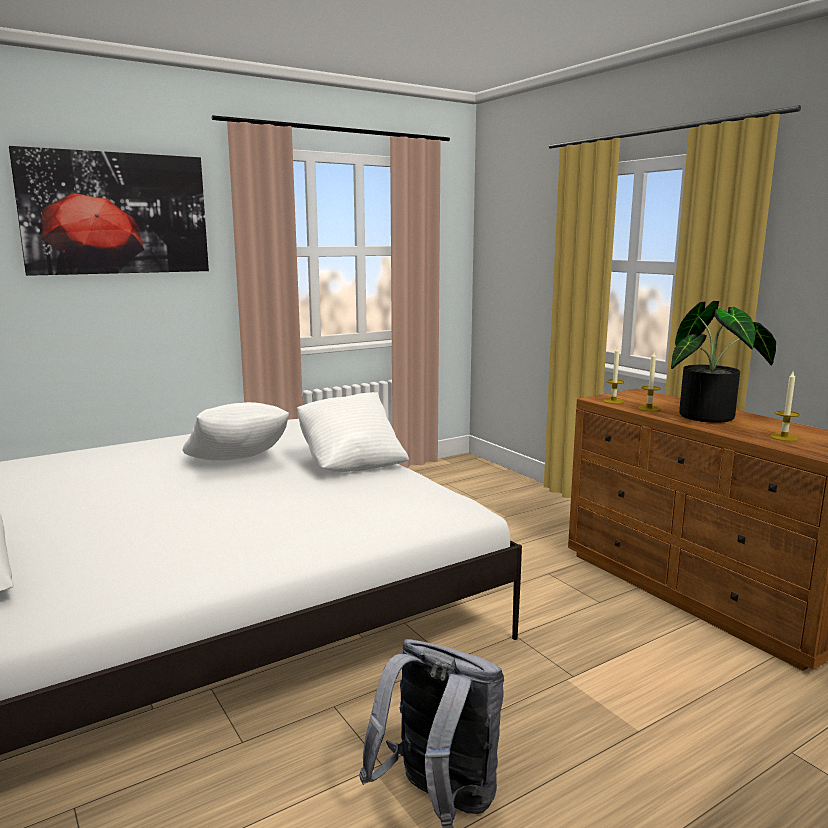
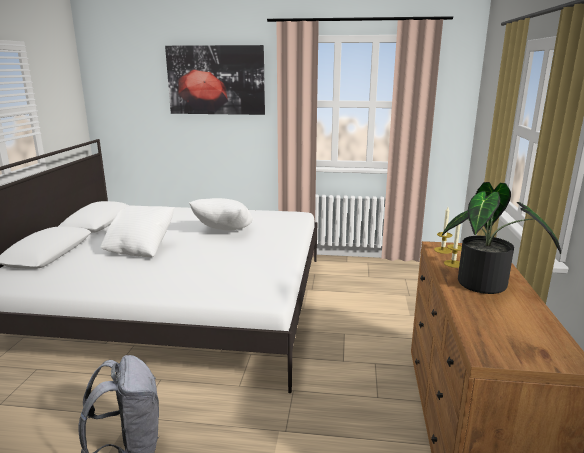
camera: 40 degrees right, 5 degrees up
(351, 464) = (271, 248): white pillow -> white pillow (140, 249)
(784, 437) = (496, 323): candle -> none

